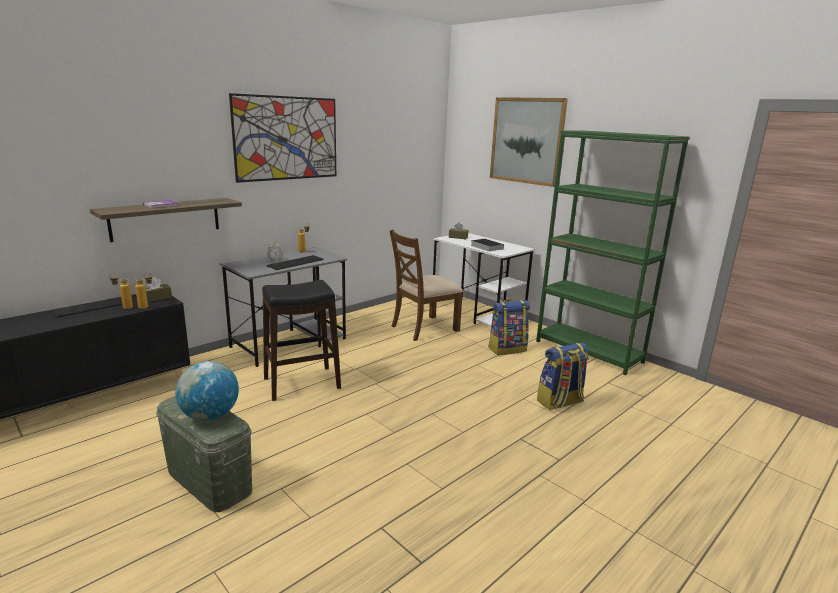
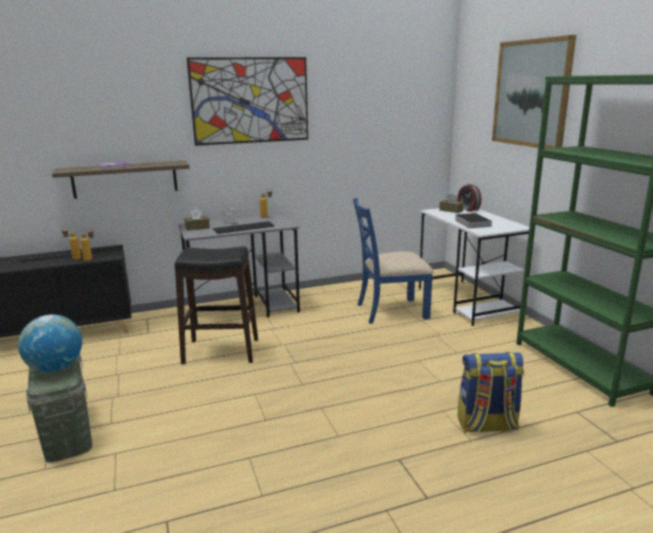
camera: 25 degrees right, 0 degrees up
(156, 298) = (107, 252): brown tissue box -> brown tissue box (197, 228)
(424, 328) = (391, 311): brown chair -> blue chair
(469, 236) = (467, 209): none -> alarm clock
(507, 349) = (470, 348): backpack -> none

